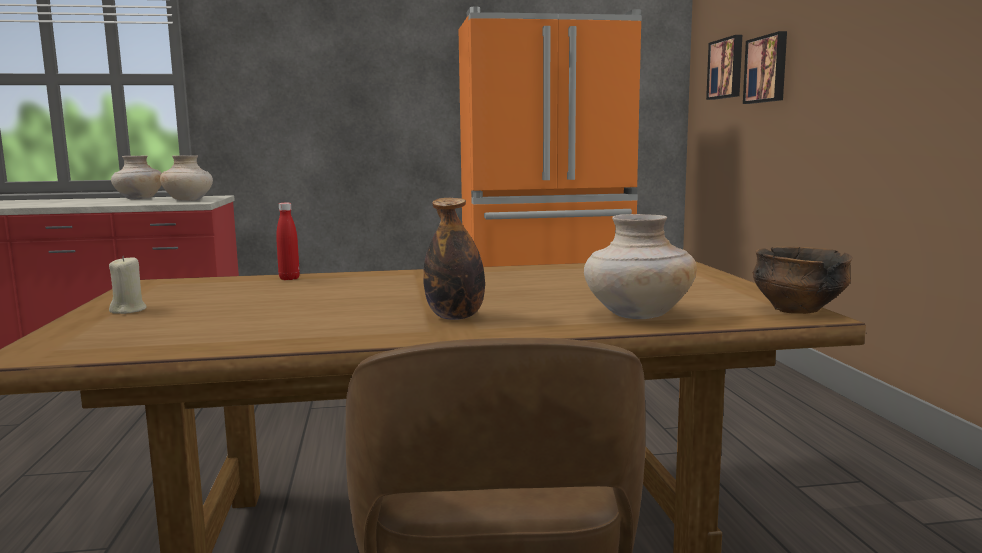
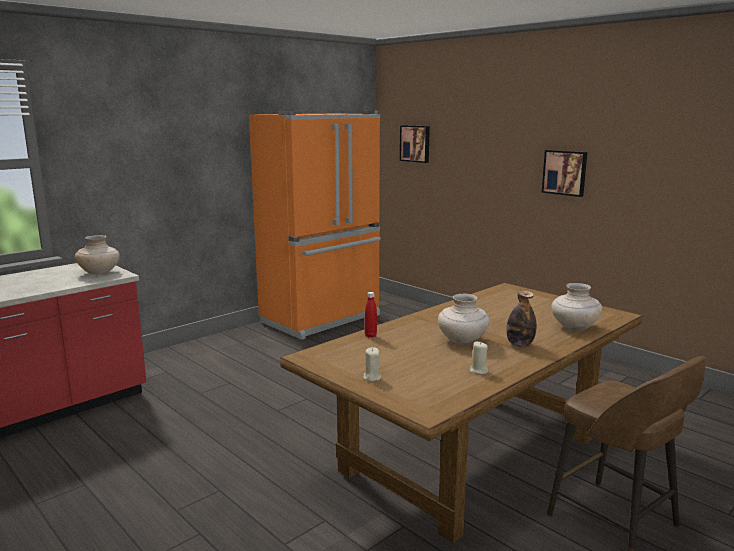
camera: 35 degrees left, 5 degrees up
(139, 199) = (37, 276): beige vase -> beige vase (462, 341)
(276, 330) = (478, 371): none -> beige candle
(767, 69) = (453, 151): picture -> picture (565, 172)
(797, 310) = (612, 312): bowl -> none

